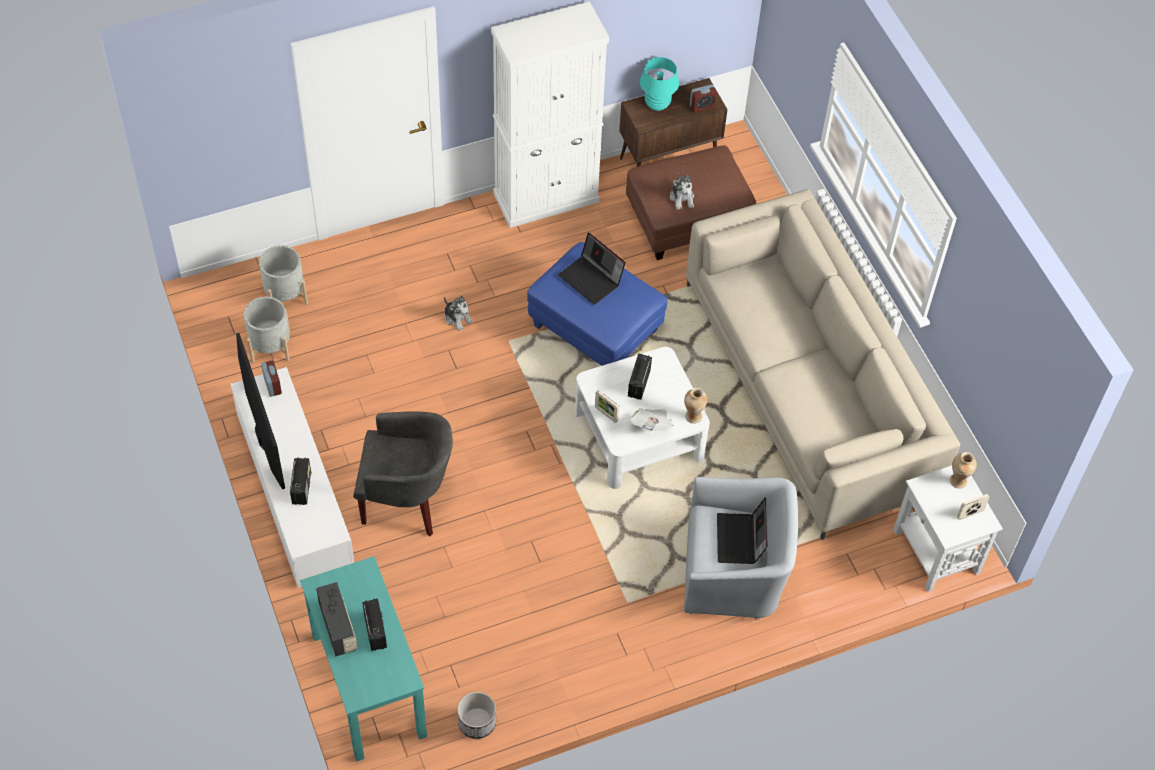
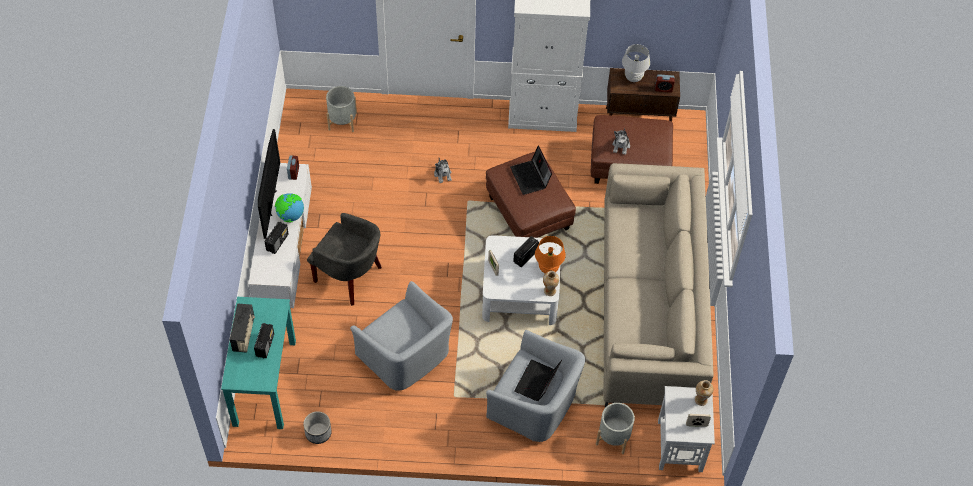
camera: 25 degrees right, 0 degrees up
(270, 346) = (316, 150): grey planter -> grey planter (613, 437)
(300, 445) = (290, 216): none -> globe
(536, 573) = (405, 355): none -> grey armchair
(595, 329) = (529, 213): blue ottoman -> brown ottoman
(651, 425) = (519, 286): newspaper -> none
(657, 105) = (633, 77): turquoise table lamp -> white table lamp
(676, 388) = (548, 268): none -> orange table lamp

